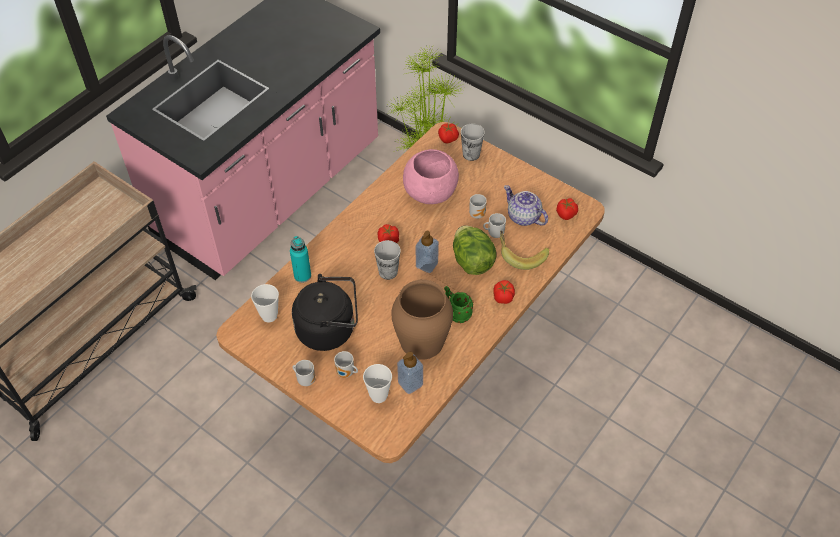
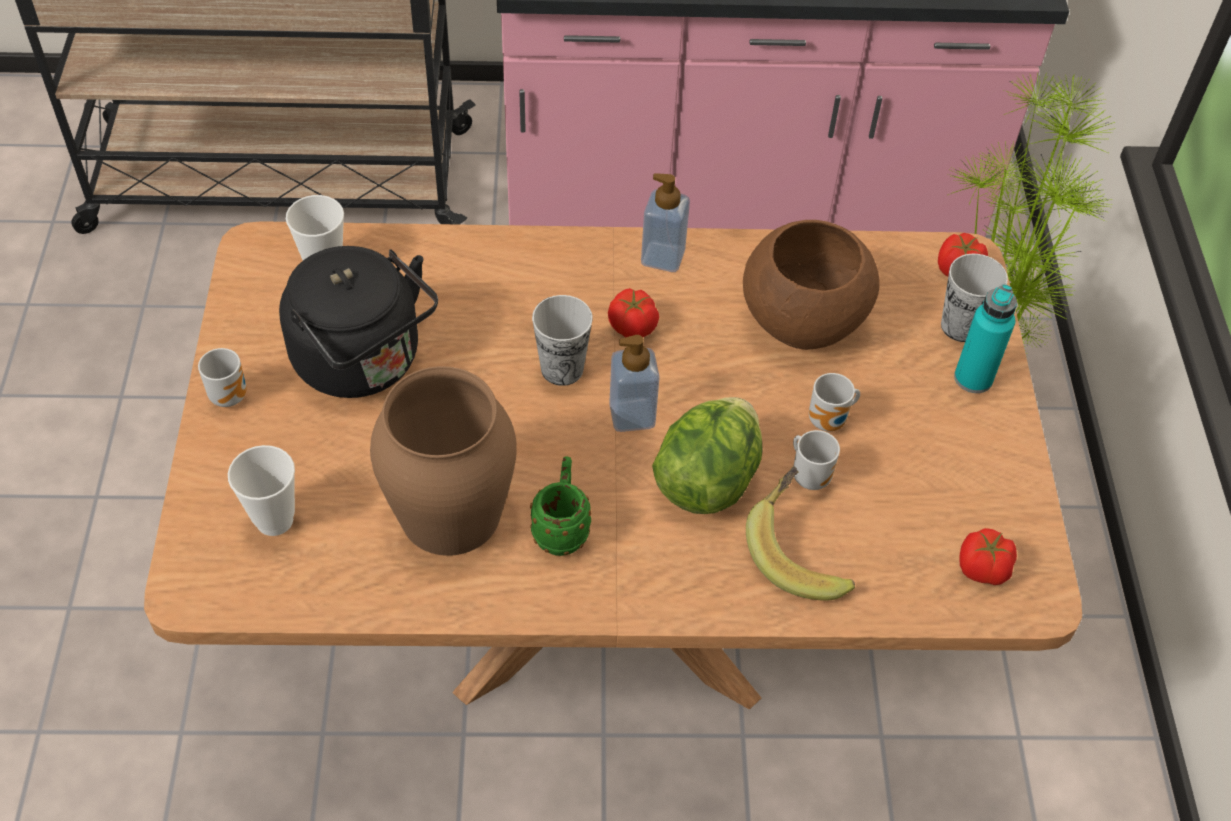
camera: 50 degrees right, 0 degrees up
(302, 276) = (445, 259): turquoise bottle -> turquoise bottle (973, 378)
(346, 373) = (286, 443): mug -> none
(410, 383) = (338, 552): soap dispenser -> soap dispenser (662, 257)
(430, 193) = (803, 321): pink bowl -> brown bowl
(503, 298) = (666, 583): tomato -> none
(523, 217) = (899, 499): teapot -> none

